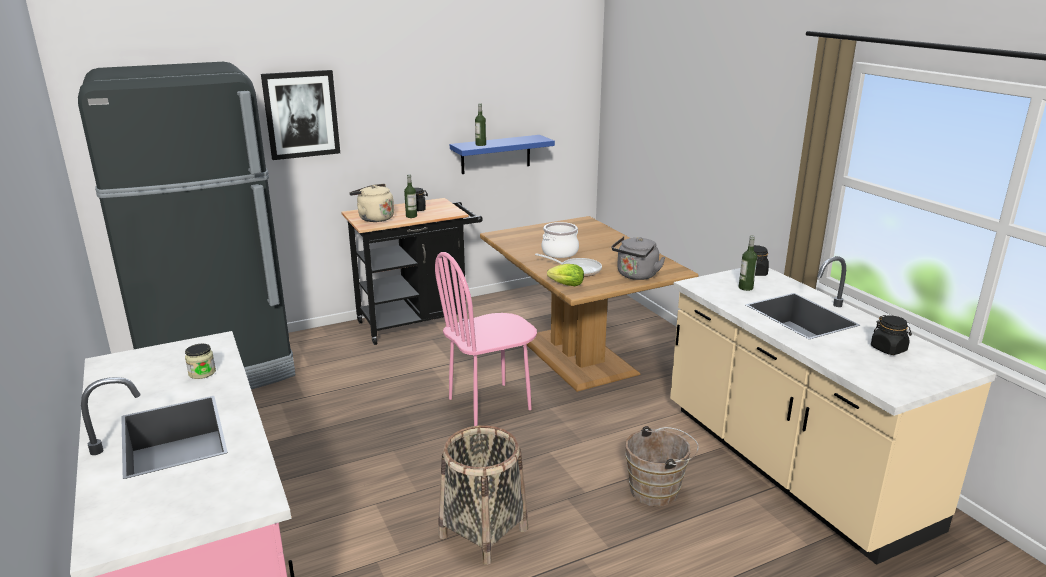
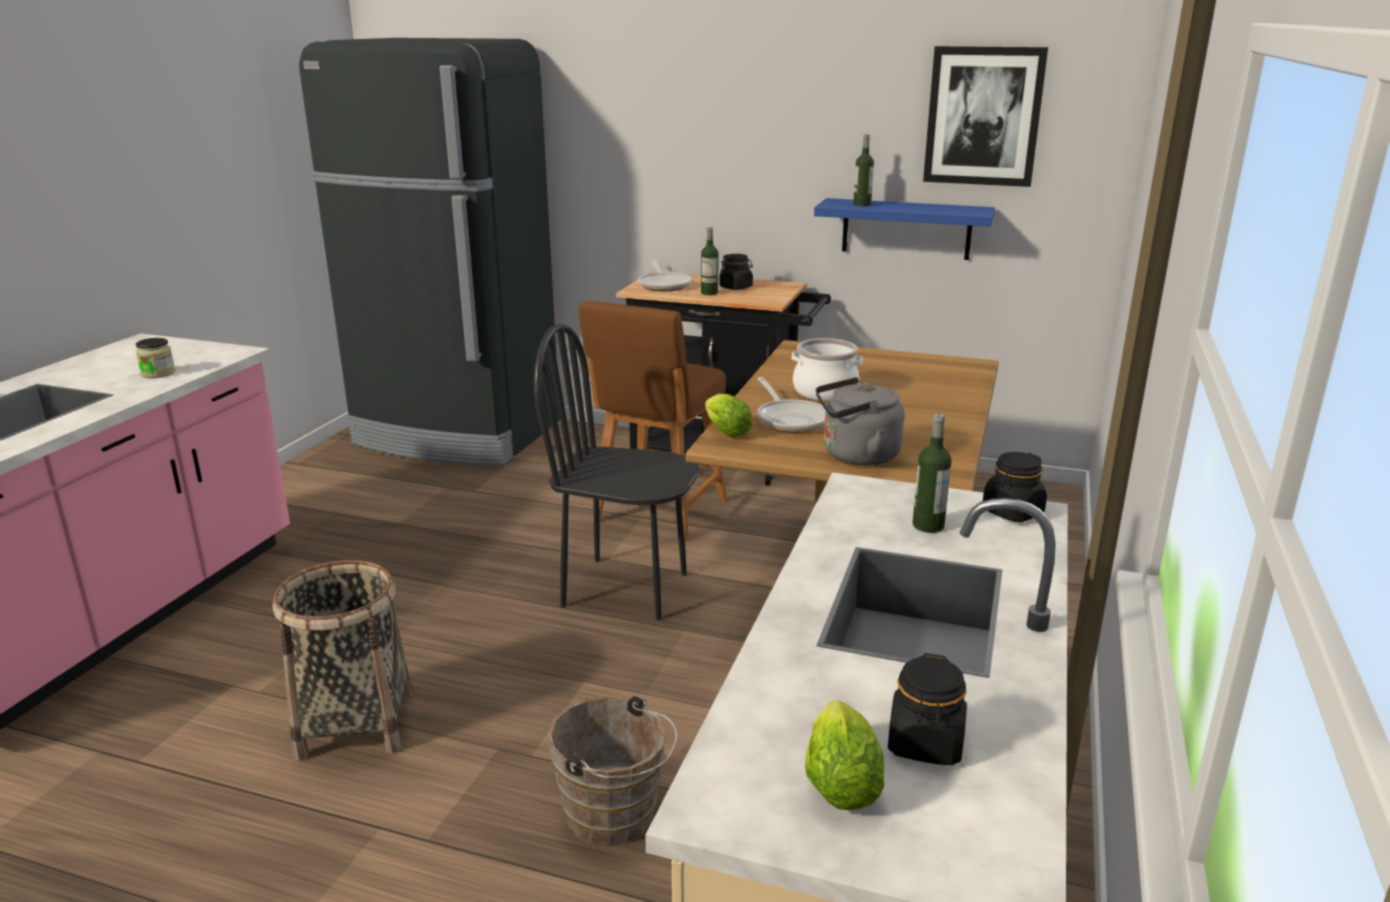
camera: 45 degrees right, 0 degrees up
(301, 114) = (613, 122): picture -> picture (983, 116)
(374, 218) = (664, 285): beige kettle -> frying pan
(436, 362) = (657, 513): none -> brown stool
(489, 404) = (625, 589): pink chair -> black chair
(894, 368) = (839, 778): none -> lettuce

